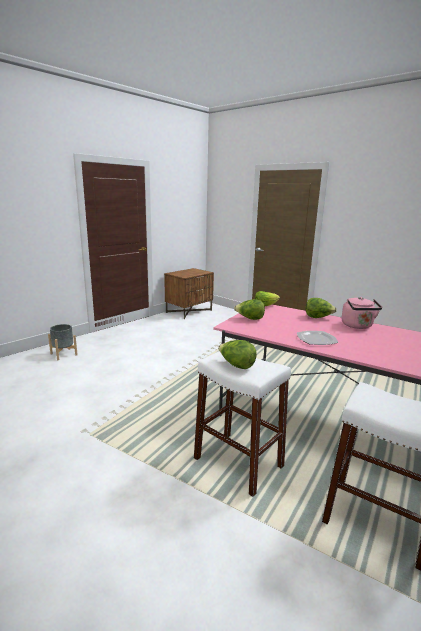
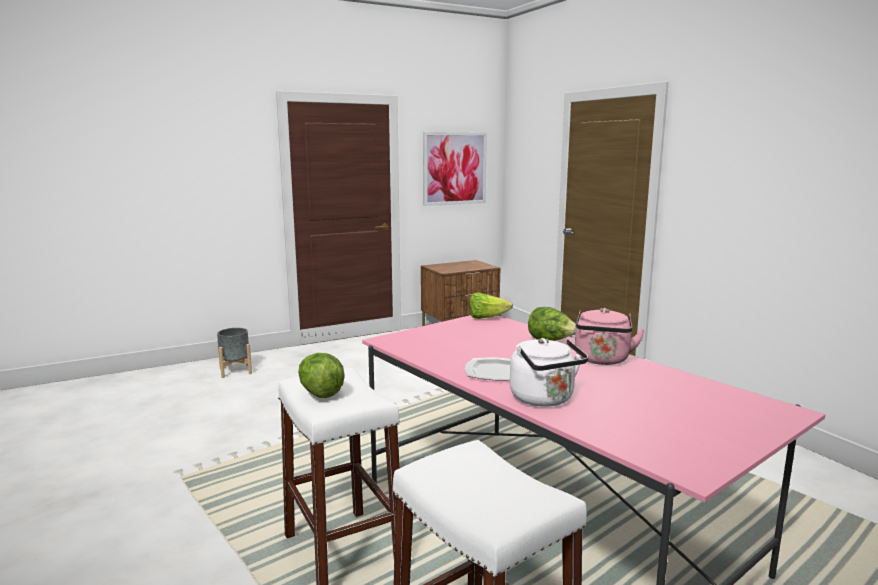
camera: 20 degrees right, 5 degrees down
(181, 210) = (455, 168): none -> picture
(250, 319) = (433, 333): lettuce -> none
(362, 353) = (544, 399): none -> white kettle

